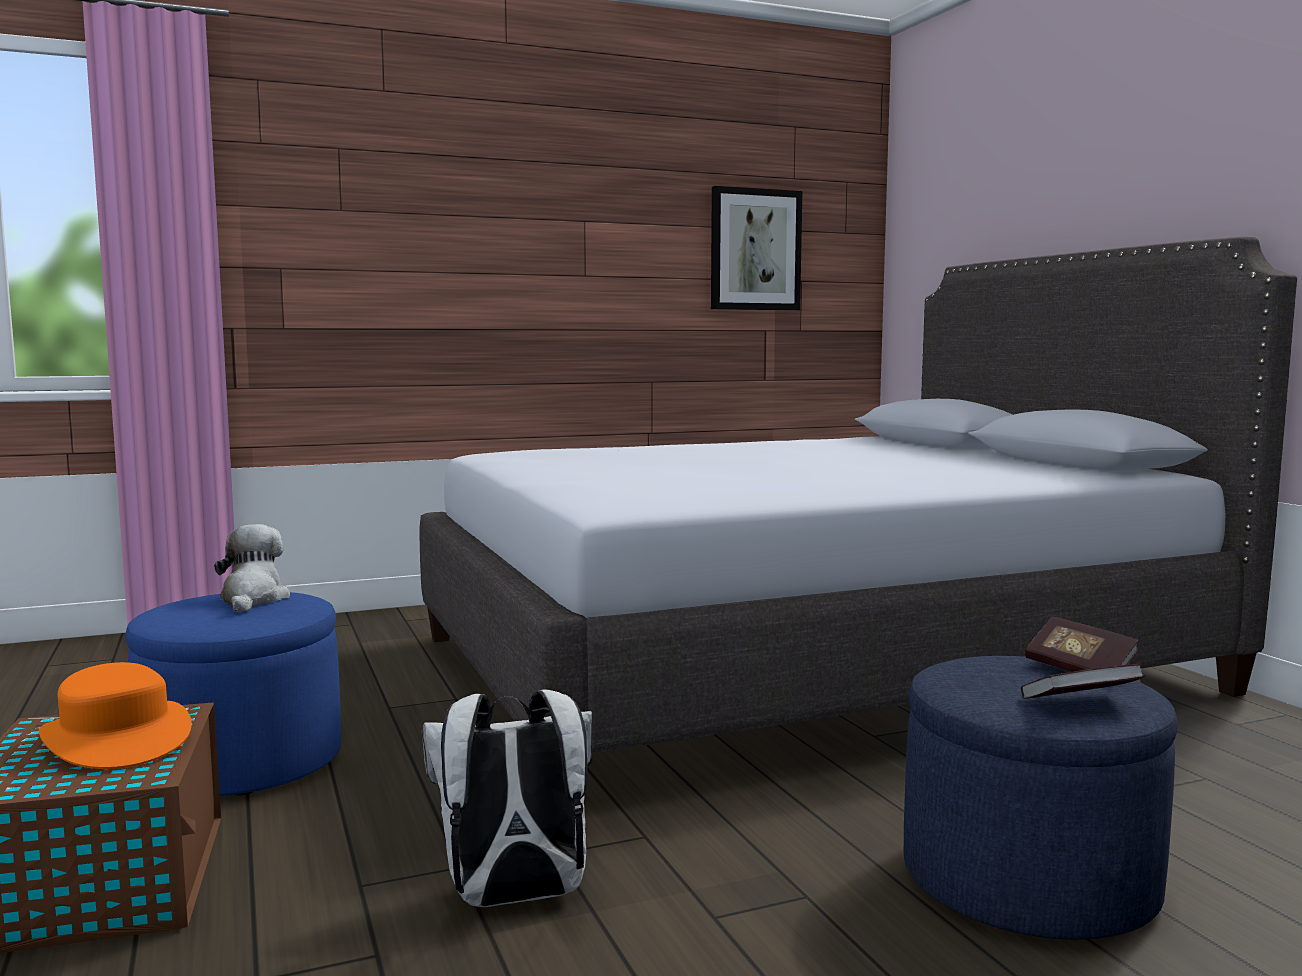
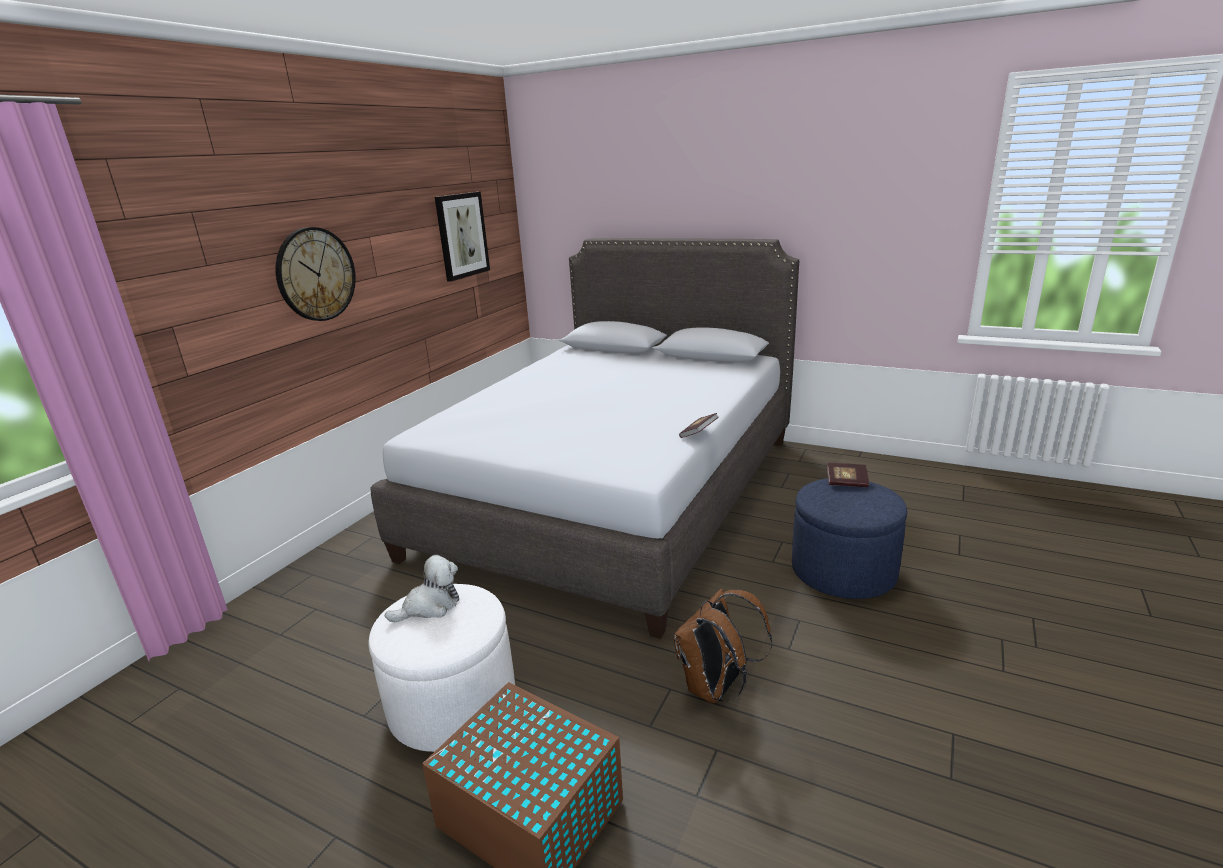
camera: 40 degrees left, 15 degrees up
(116, 738) = (518, 735): orange hat -> none
(242, 762) = (453, 703): blue ottoman -> white ottoman
(252, 599) = (430, 606): plush toy -> plush toy turned 105 degrees clockwise
(485, 251) = (316, 274): none -> wall clock
(514, 898) = (716, 688): white backpack -> brown backpack
(1080, 703) = (877, 503): book -> book (698, 433)

